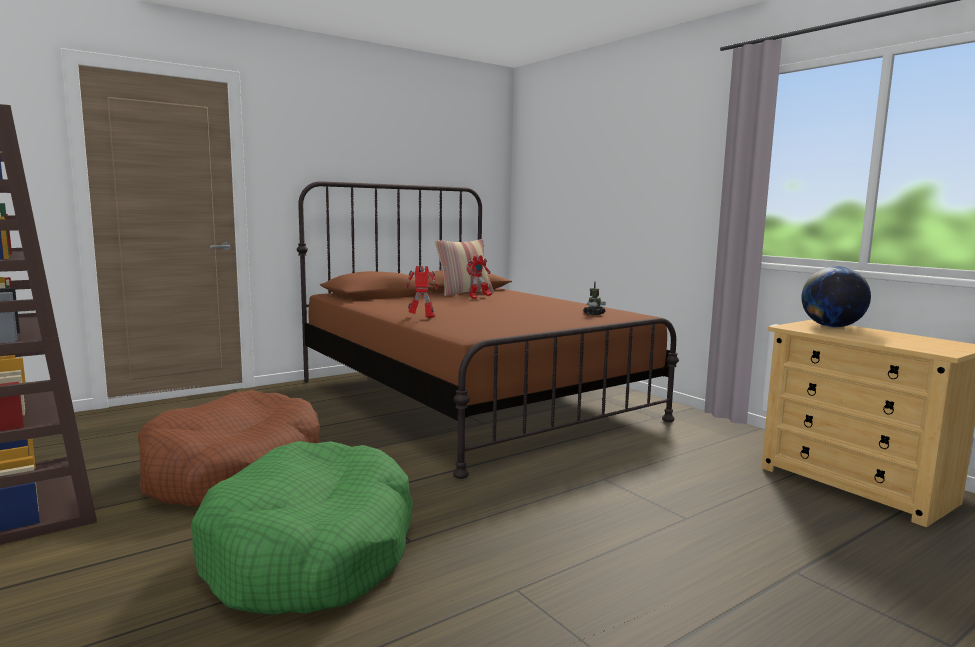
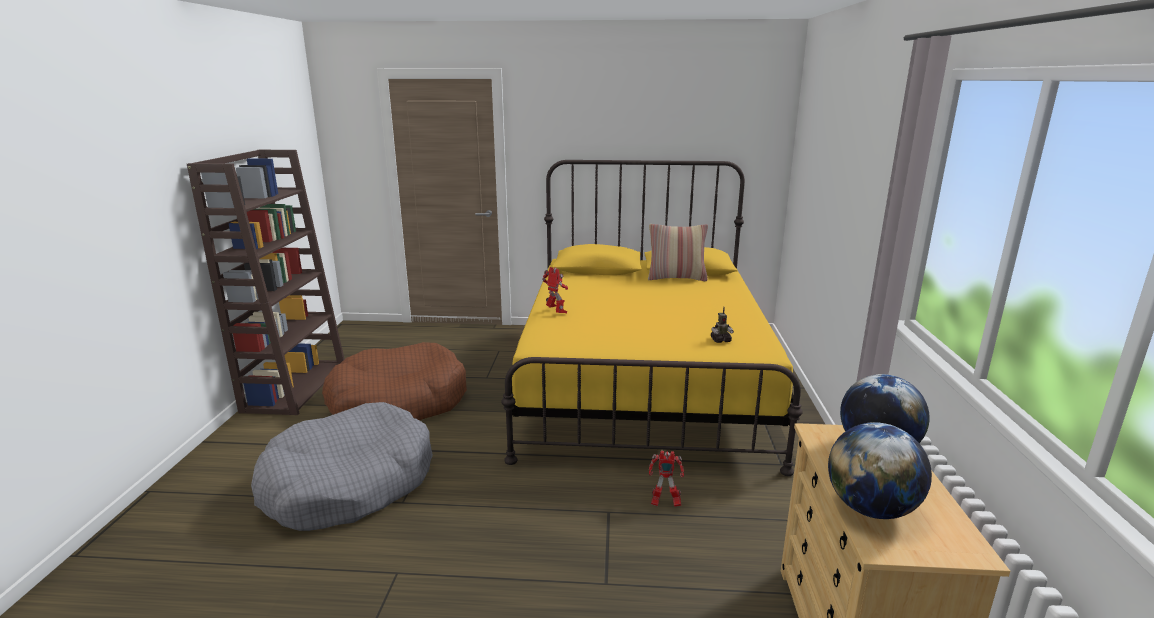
camera: 40 degrees right, 10 degrees up
(311, 551) = (348, 484): green dog bed -> grey dog bed
(471, 399) = (642, 384): brown bed -> yellow bed
(478, 298) = (672, 288): toy robot -> toy robot (664, 503)
(899, 343) = (870, 508): none -> globe

